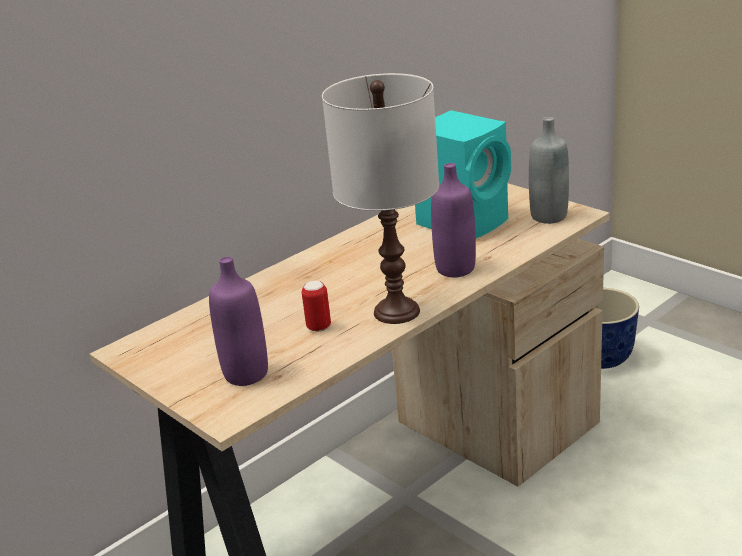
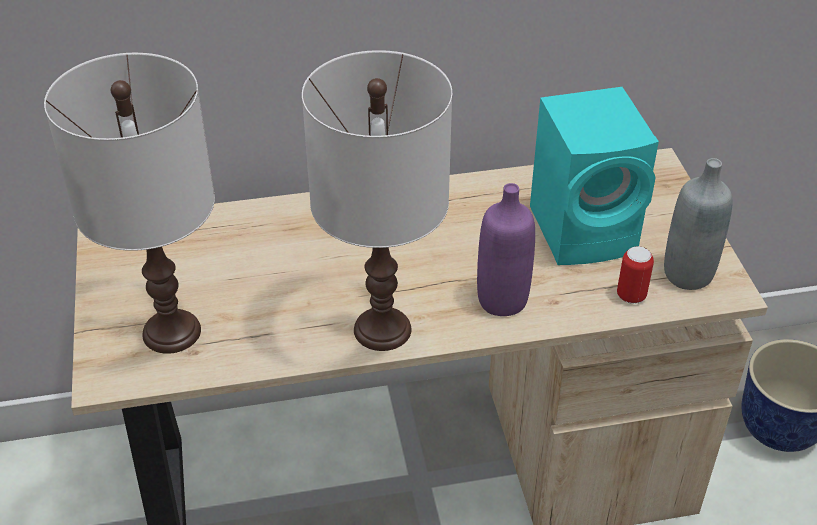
camera: 30 degrees right, 15 degrees up
(246, 374) = (171, 331): purple bottle -> white table lamp
(319, 327) = (291, 306): can -> can (631, 296)

